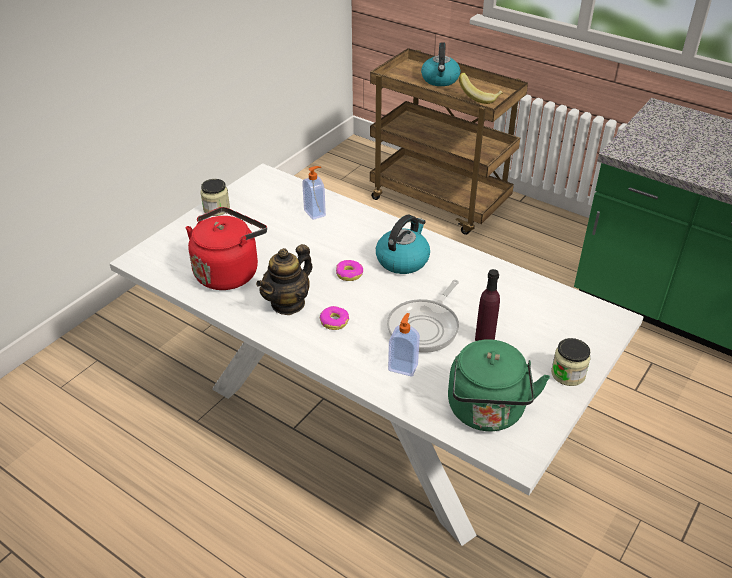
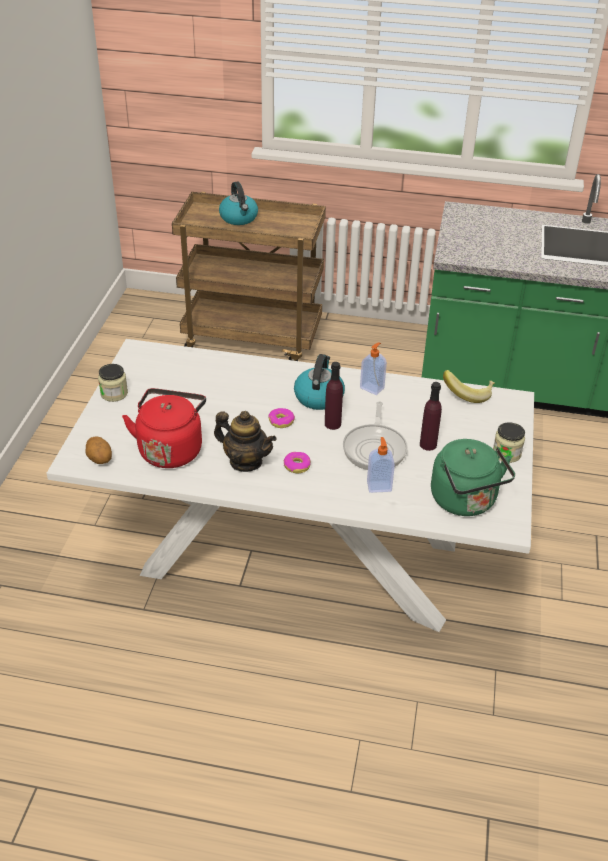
camera: 25 degrees left, 0 degrees up
(160, 264) = (99, 460): none -> potato
(288, 303) = (245, 461): teapot -> teapot turned 75 degrees counterclockwise
(315, 213) = (212, 374): soap dispenser -> soap dispenser (372, 388)
(398, 290) = (332, 424): none -> purple bottle
(479, 97) = (286, 229): banana -> banana (468, 394)

